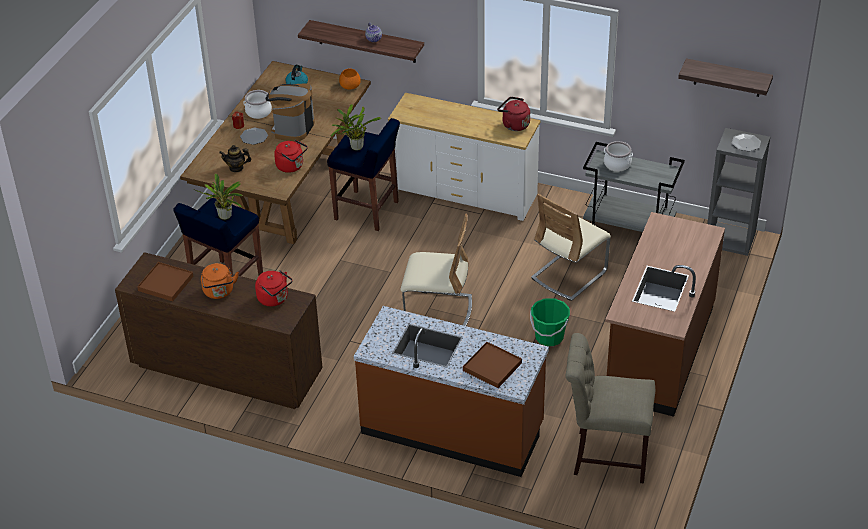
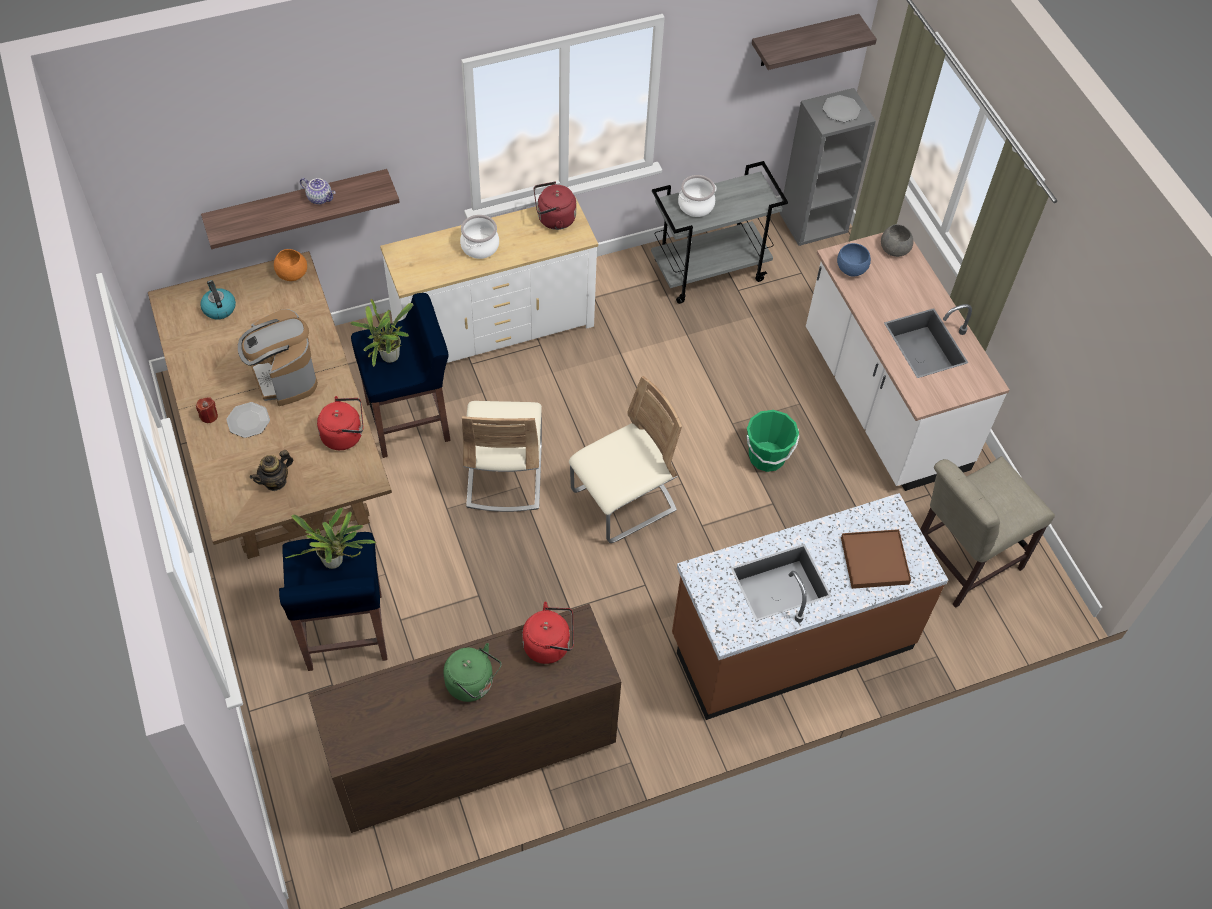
camera: 45 degrees left, 15 degrees up
(165, 283) = (390, 720): brown tray -> none
(219, 292) = (472, 684): orange kettle -> green kettle
(258, 112) = (214, 380): cooking pot -> cooking pot (480, 246)
(569, 275) = (708, 365): beige chair -> beige chair (504, 474)
(658, 351) = (882, 402): brown counter -> white counter
(659, 231) = (851, 270): none -> blue bowl
(702, 234) = (894, 248): none -> grey bowl

